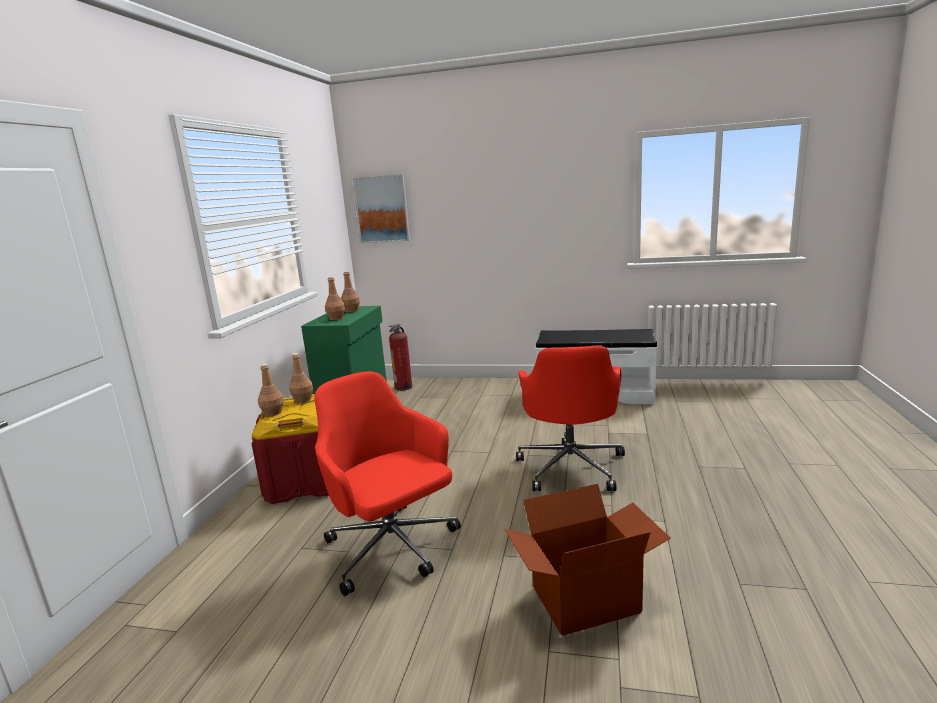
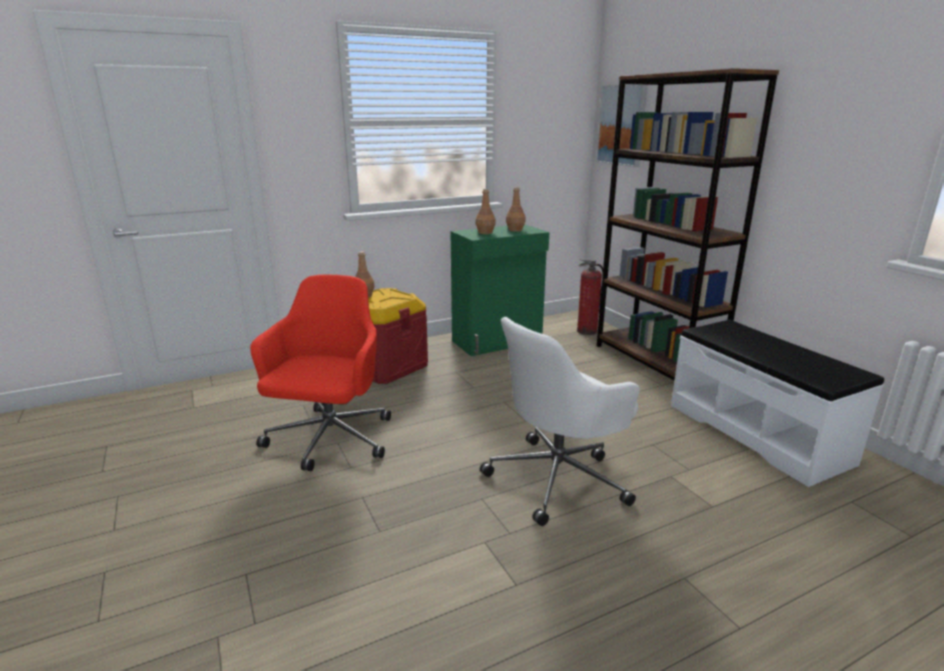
camera: 50 degrees right, 5 degrees up
(303, 400) = (398, 295): brown bottle -> none
(482, 386) = (655, 363): none -> brown bookcase
(571, 466) = (559, 478): red office chair -> white office chair
(584, 598) = (331, 570): cardboard box -> none

